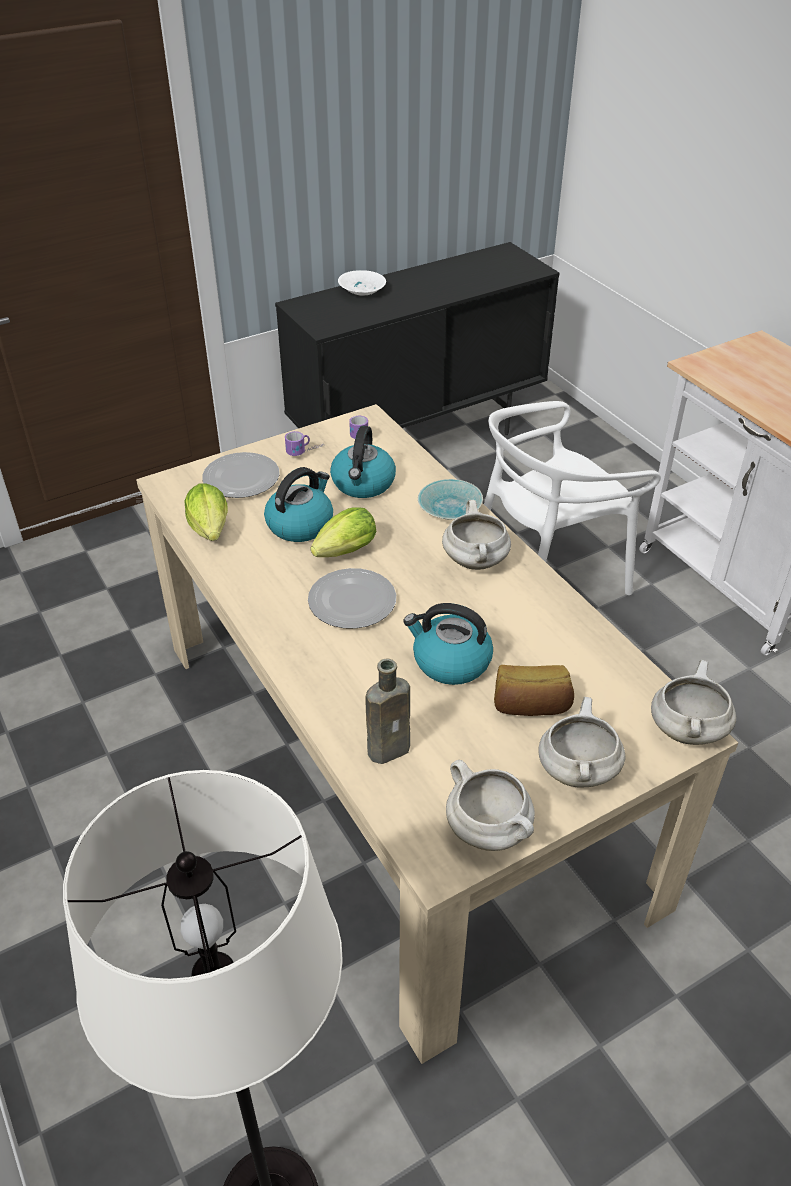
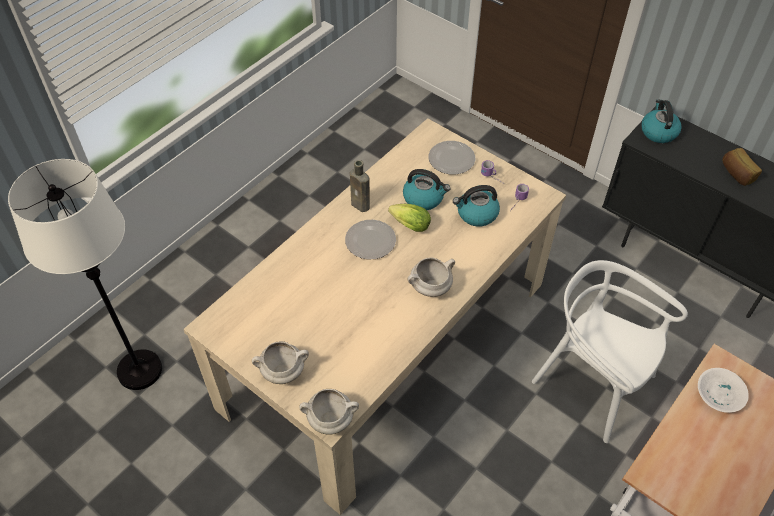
camera: 70 degrees right, 10 degrees up
(210, 532) = (398, 164): lettuce -> none
(362, 290) = (708, 143): white bowl -> white bowl (721, 395)
(391, 748) = (271, 289): brown bottle -> brown bottle (361, 205)
(449, 511) = (472, 262): turquoise bowl -> none
(450, 661) = (341, 296): kettle -> kettle (658, 132)
(490, 830) = (233, 342): white cooking pot -> none
(531, 706) = (322, 341): bread -> bread (737, 174)

